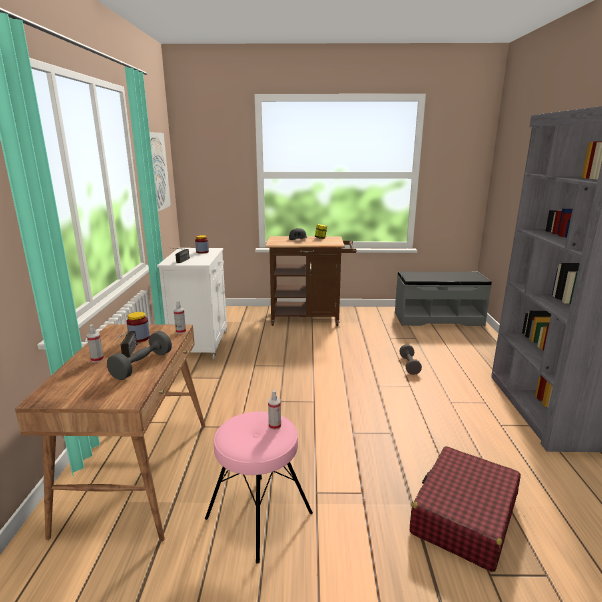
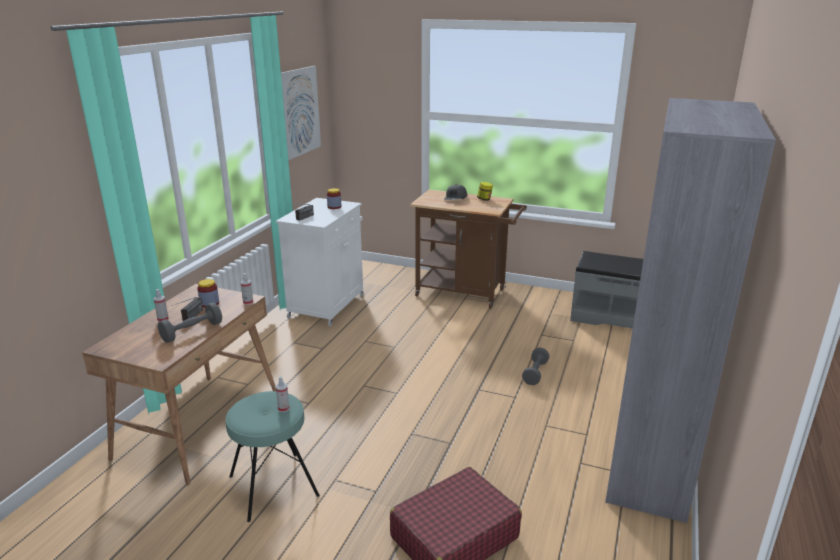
camera: 20 degrees right, 5 degrees up
(259, 515) = (273, 486): pink stool -> turquoise stool

